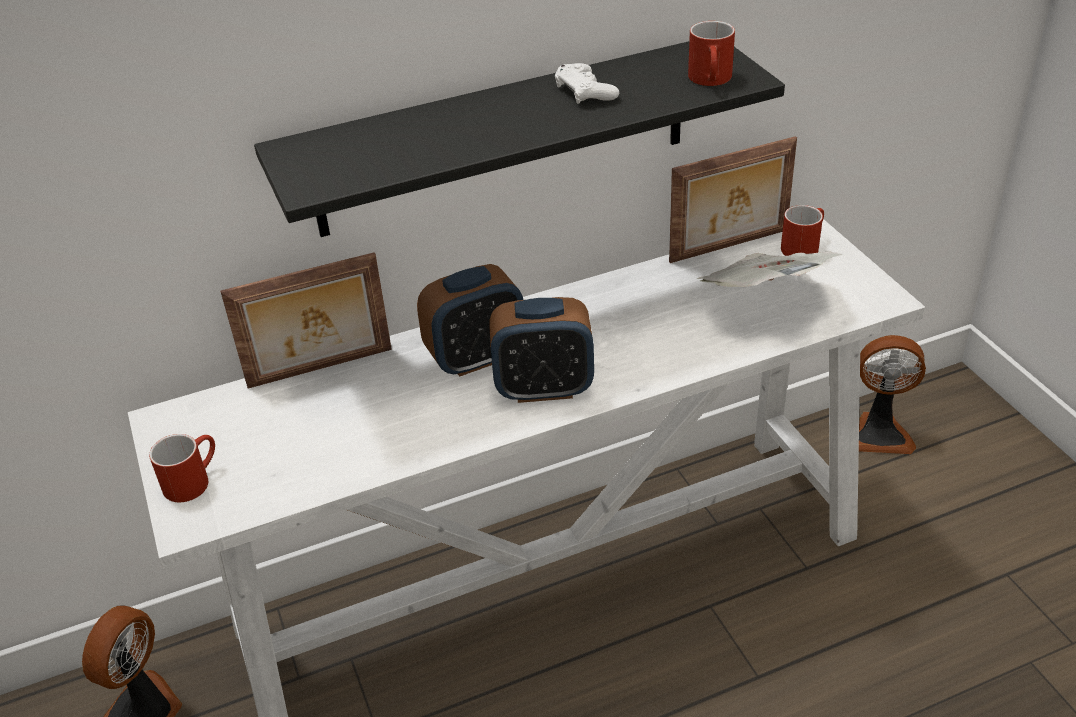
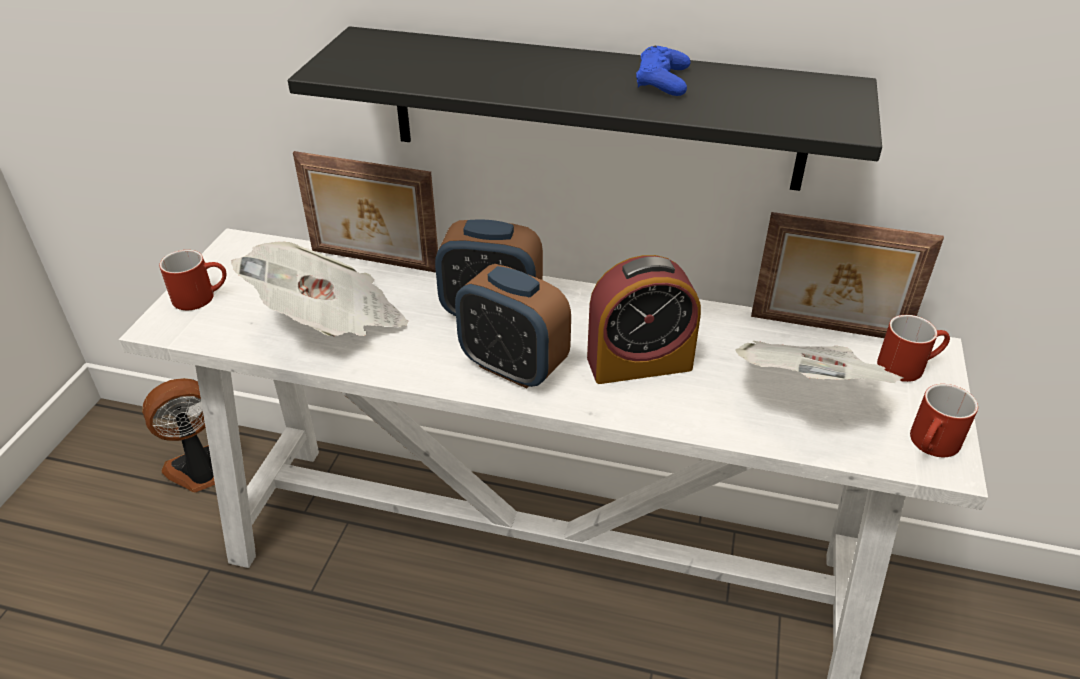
camera: 35 degrees right, 0 degrees up
(349, 436) = (331, 322): none -> newspaper
(585, 92) = (662, 81): white game controller -> blue game controller
(631, 336) = (639, 363): none -> alarm clock
(712, 80) = (804, 115): red mug -> red mug (932, 446)
(879, 433) = (972, 619): fan -> none

